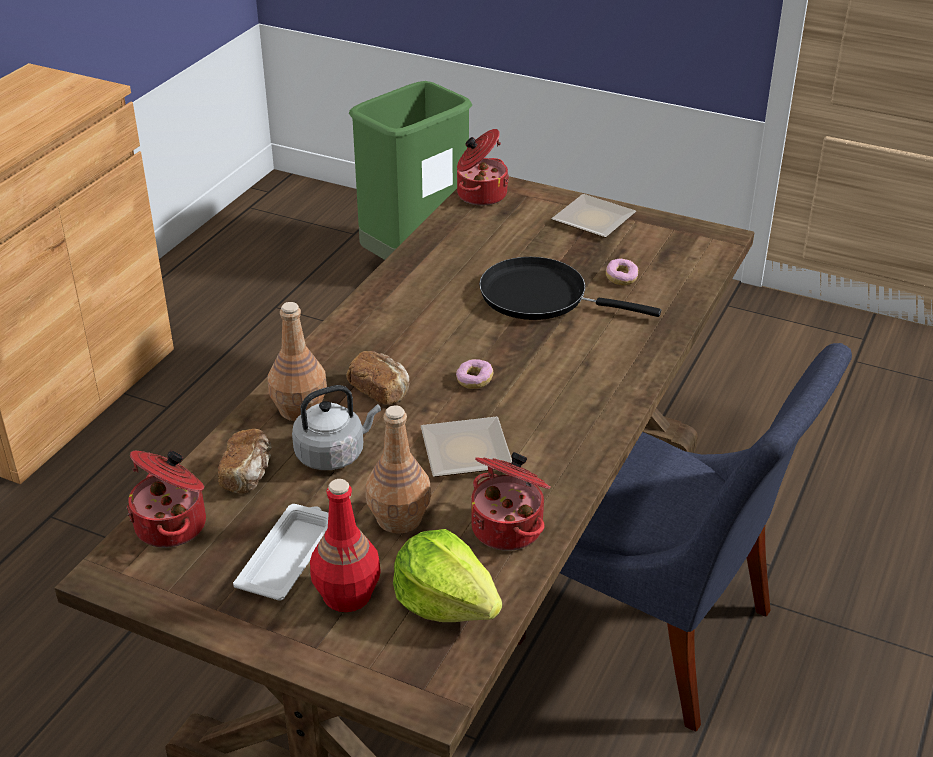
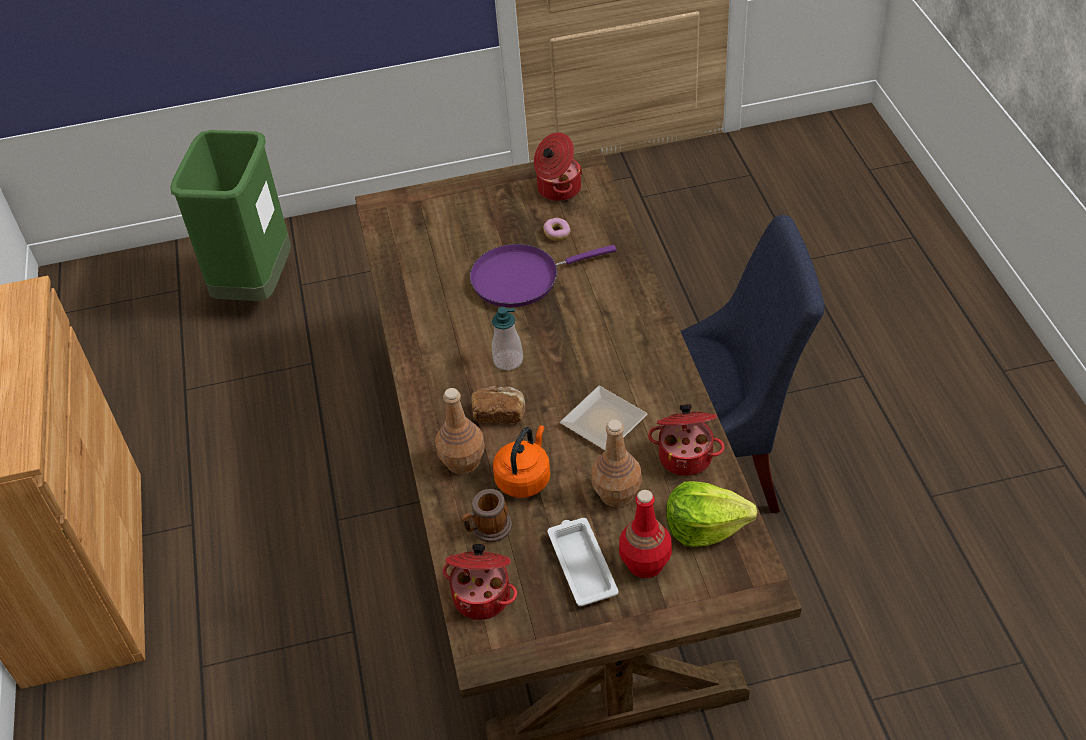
camera: 35 degrees left, 10 degrees up
(248, 474) = (487, 529): bread -> mug
(333, 454) = (524, 478): grey kettle -> orange kettle
(444, 353) = (508, 360): none -> soap dispenser
(474, 381) = (551, 368): donut -> none
(480, 194) = (384, 217): cooking pot -> cooking pot (558, 189)
(541, 297) = (521, 278): black frying pan -> purple frying pan
(594, 221) = (489, 197): plate -> none

